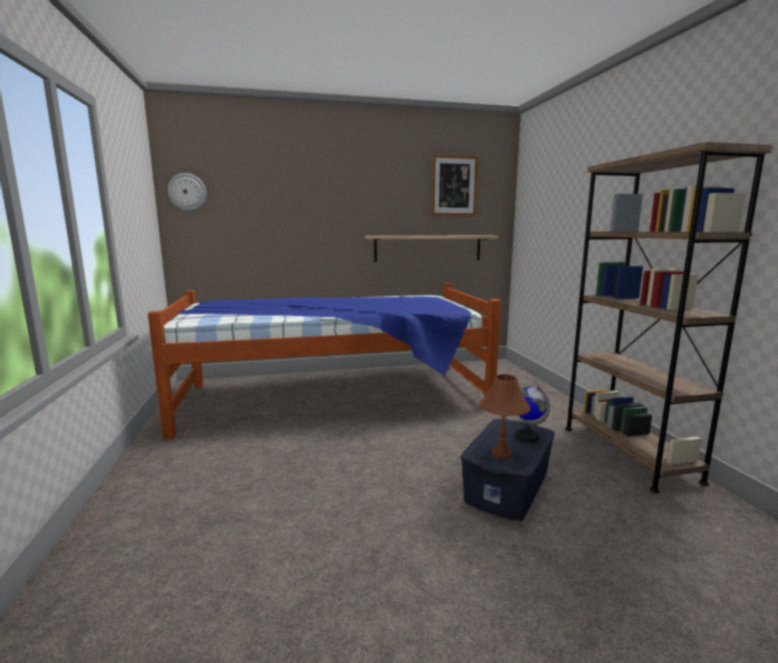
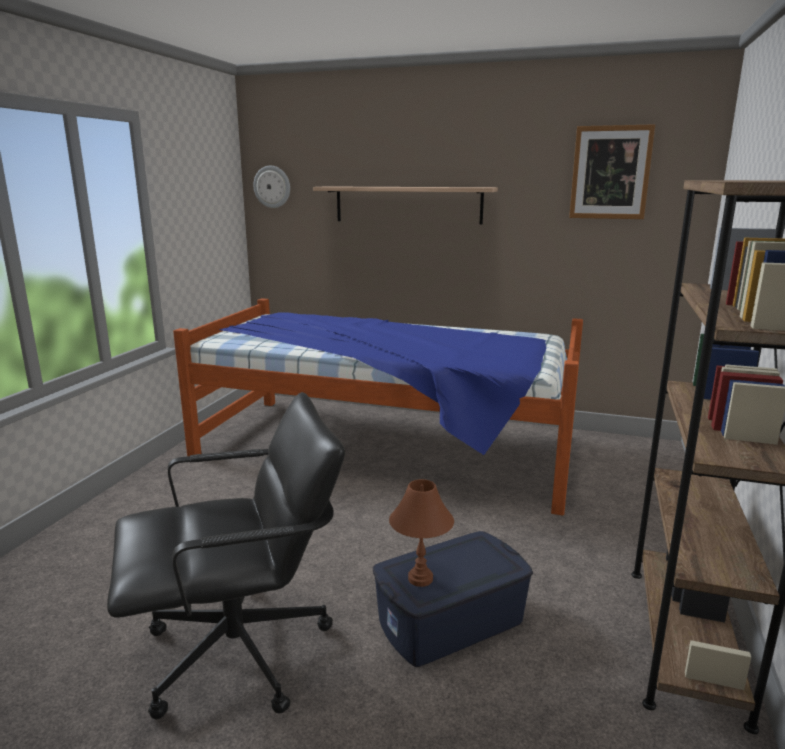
camera: 30 degrees right, 5 degrees up
(392, 562) = (240, 653): none -> black office chair
(428, 248) = (562, 264): shelf -> shelf (407, 204)
(527, 436) = (484, 567): globe -> none

